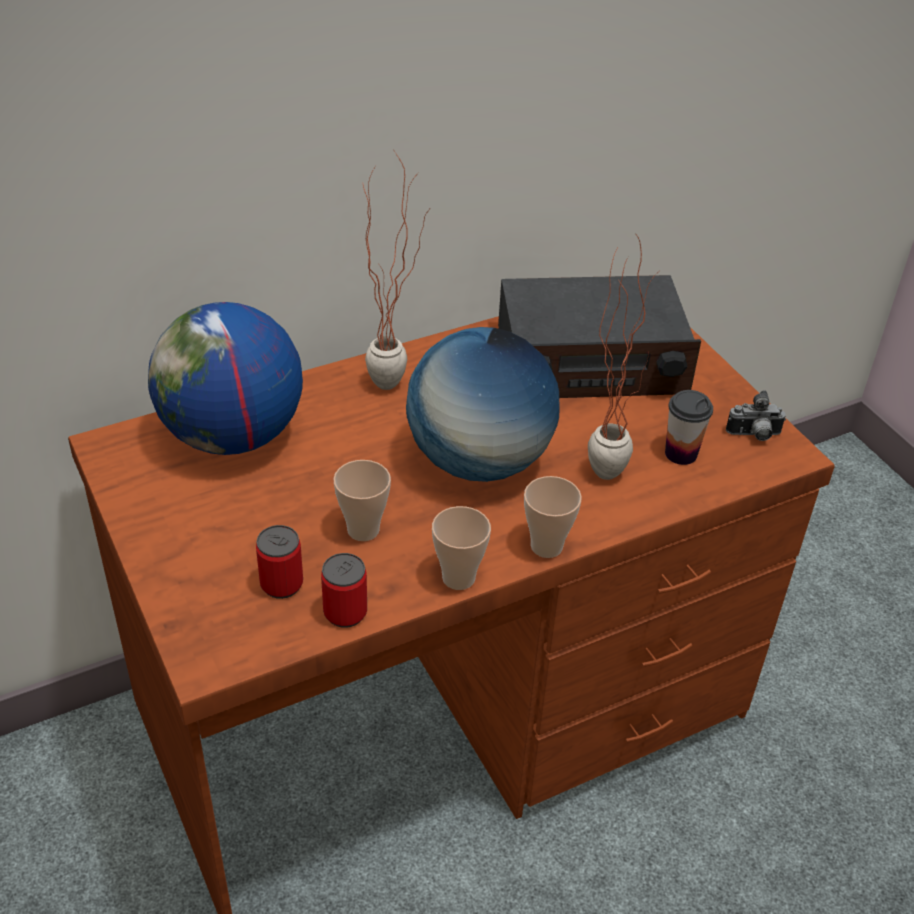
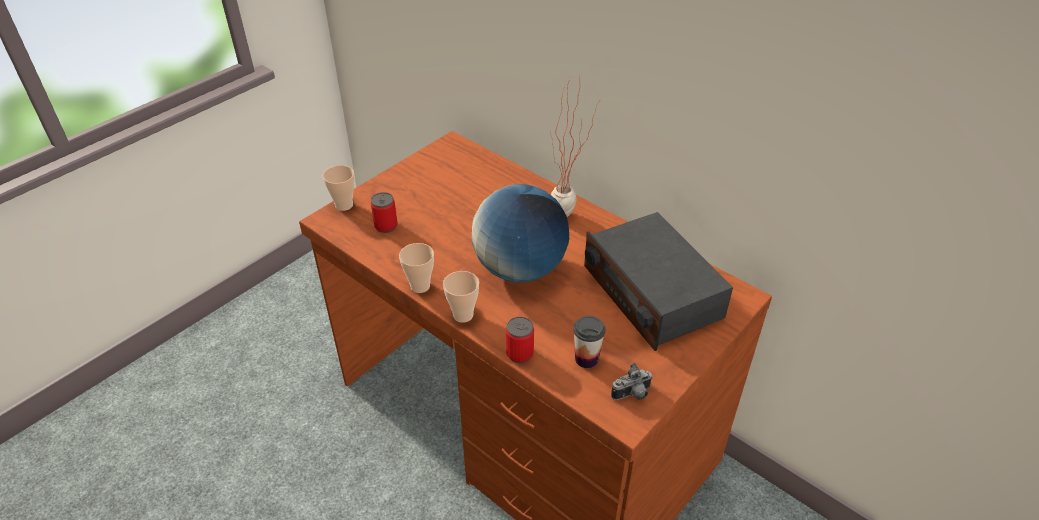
camera: 70 degrees right, 0 degrees up
(232, 436) = (483, 176): globe -> none
(345, 612) = (376, 253): can -> can (520, 354)
(363, 530) = (438, 241): cup -> cup (344, 205)
(607, 464) = (552, 325): potted plant -> none
(754, 436) = (632, 395): camera -> camera turned 90 degrees counterclockwise

